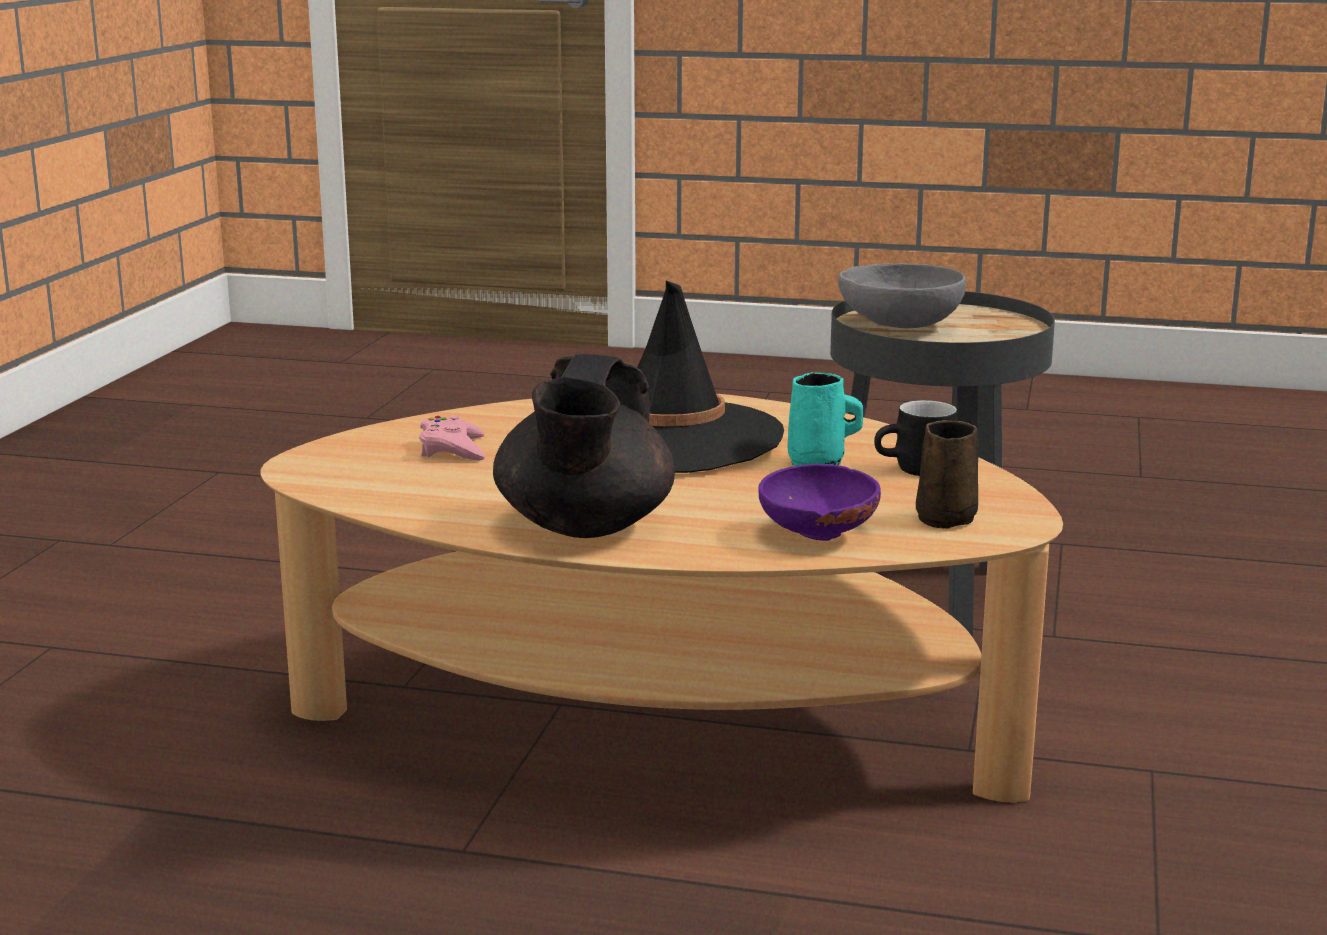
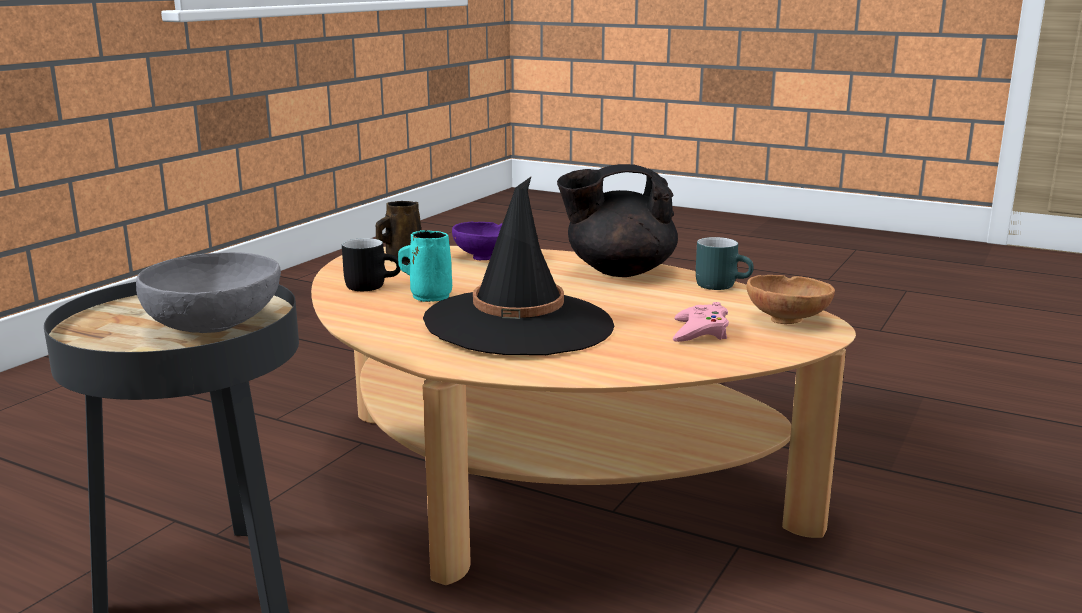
camera: 165 degrees left, 0 degrees up
(338, 472) = (789, 319): none -> brown bowl
(418, 517) = (722, 285): none -> turquoise mug
(584, 528) = (618, 271): black teapot -> black teapot turned 120 degrees counterclockwise

